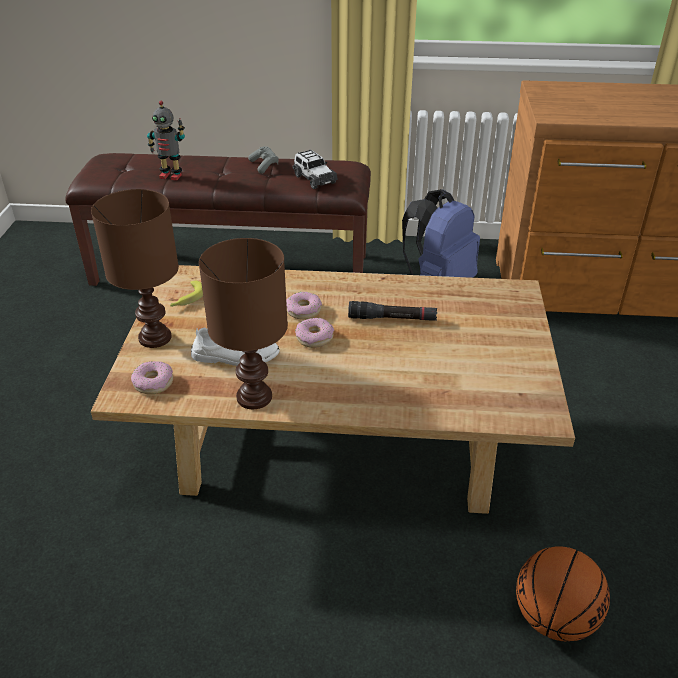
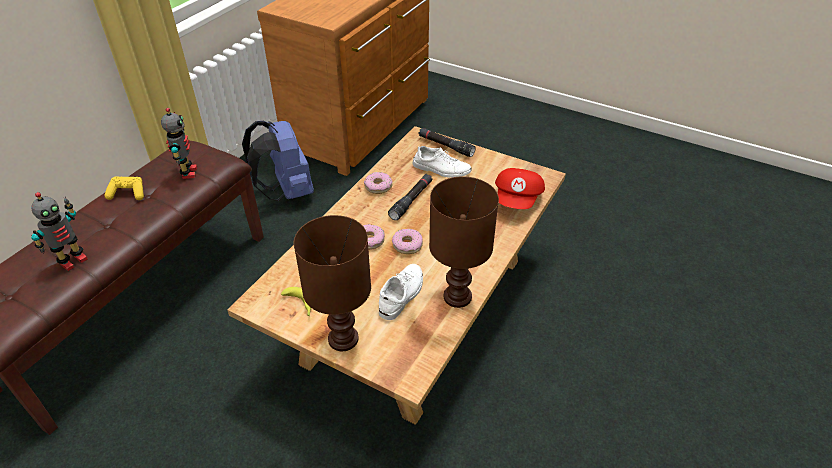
camera: 65 degrees left, 5 degrees up
(153, 383) = (405, 353): donut -> donut (378, 186)
(264, 165) = (128, 193): grey game controller -> yellow game controller
(314, 179) = (188, 172): toy car -> toy robot
(469, 403) = (518, 199): none -> red cap
(471, 323) = (441, 169): none -> white shoe
(521, 314) = (445, 146): none -> black flashlight
(554, 618) = (599, 267): basketball -> none

